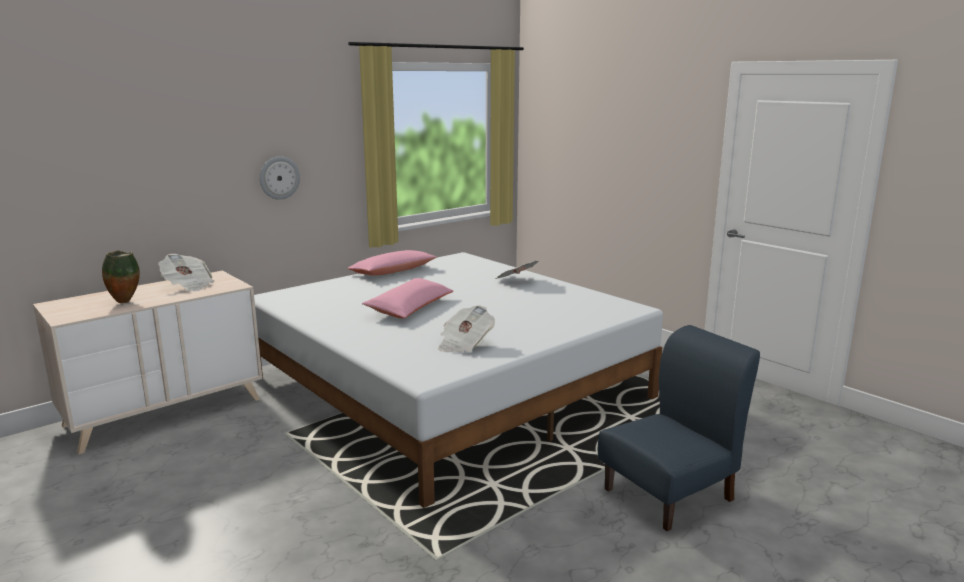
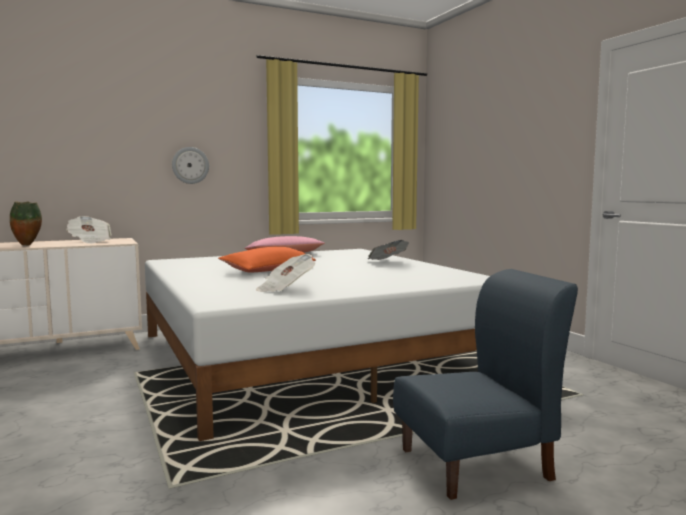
camera: 15 degrees right, 10 degrees down
(410, 308) = (269, 270): pink pillow -> orange pillow

